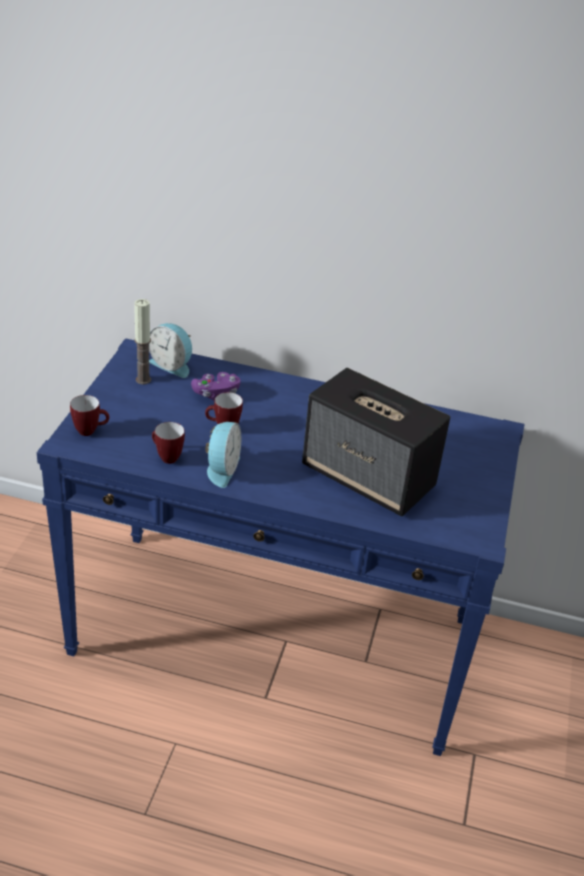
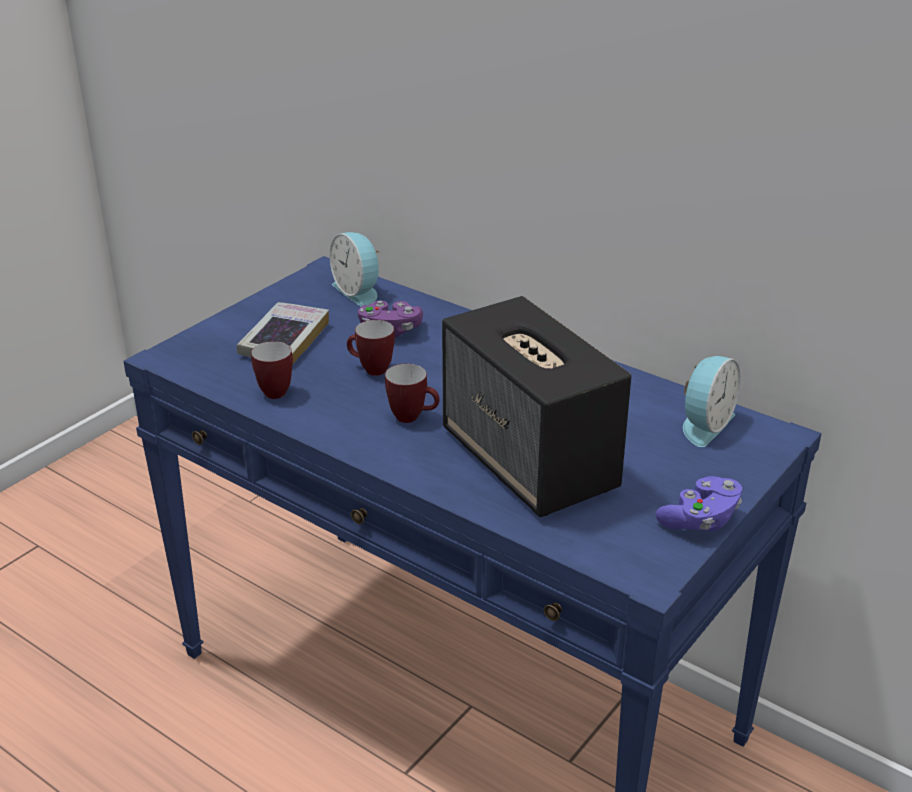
camera: 25 degrees right, 5 degrees down
(90, 431) = (203, 348): mug -> mug (413, 417)
(143, 380) = (310, 302): candle -> none
(146, 415) = (284, 340): none -> book
(221, 469) = (333, 416): alarm clock -> alarm clock (704, 424)
(490, 497) = (700, 520): none -> purple game controller

